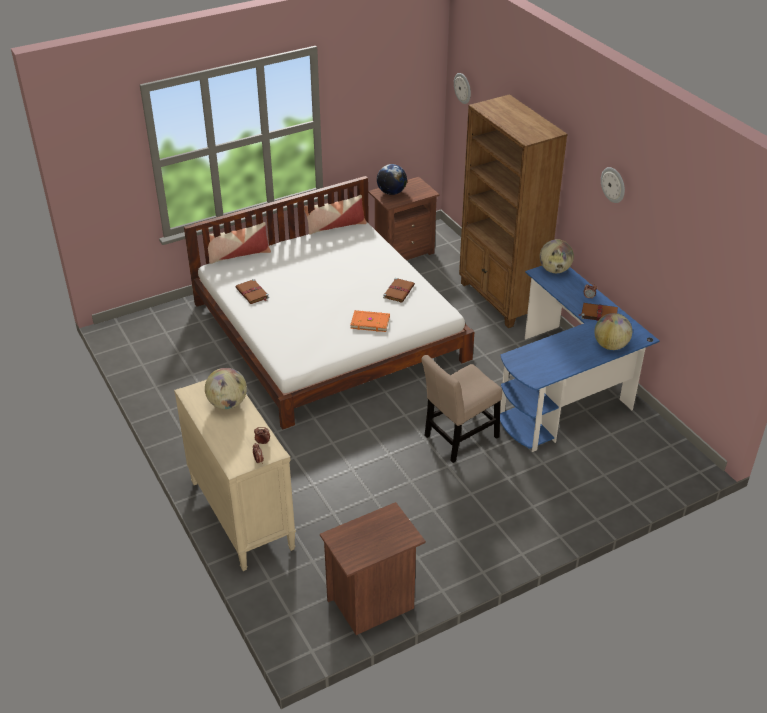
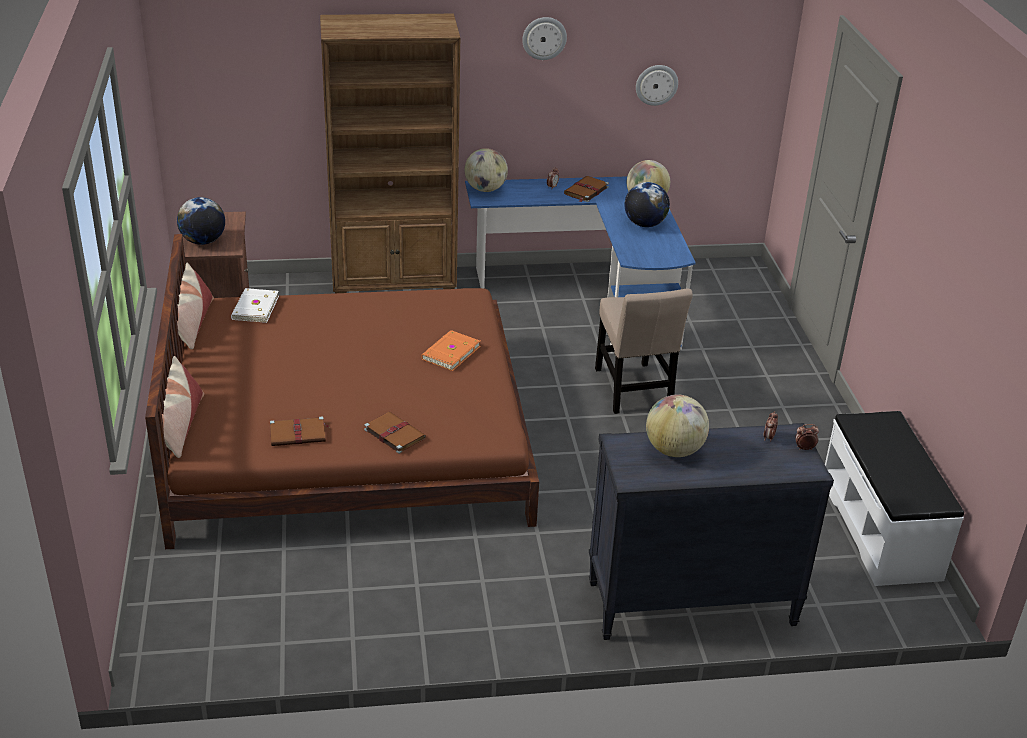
camera: 70 degrees left, 5 degrees down
(241, 515) = (690, 604): beige dresser -> black dresser
(328, 330) = (348, 433): white bed -> brown bed
(365, 239) = (254, 308): none -> white book
(372, 604) = (881, 528): brown nightstand -> white bench
(399, 291) = (399, 314): brown book -> brown book (393, 433)
(463, 88) = (198, 55): wall clock -> wall clock (656, 84)
(572, 352) = (644, 224): none -> globe

